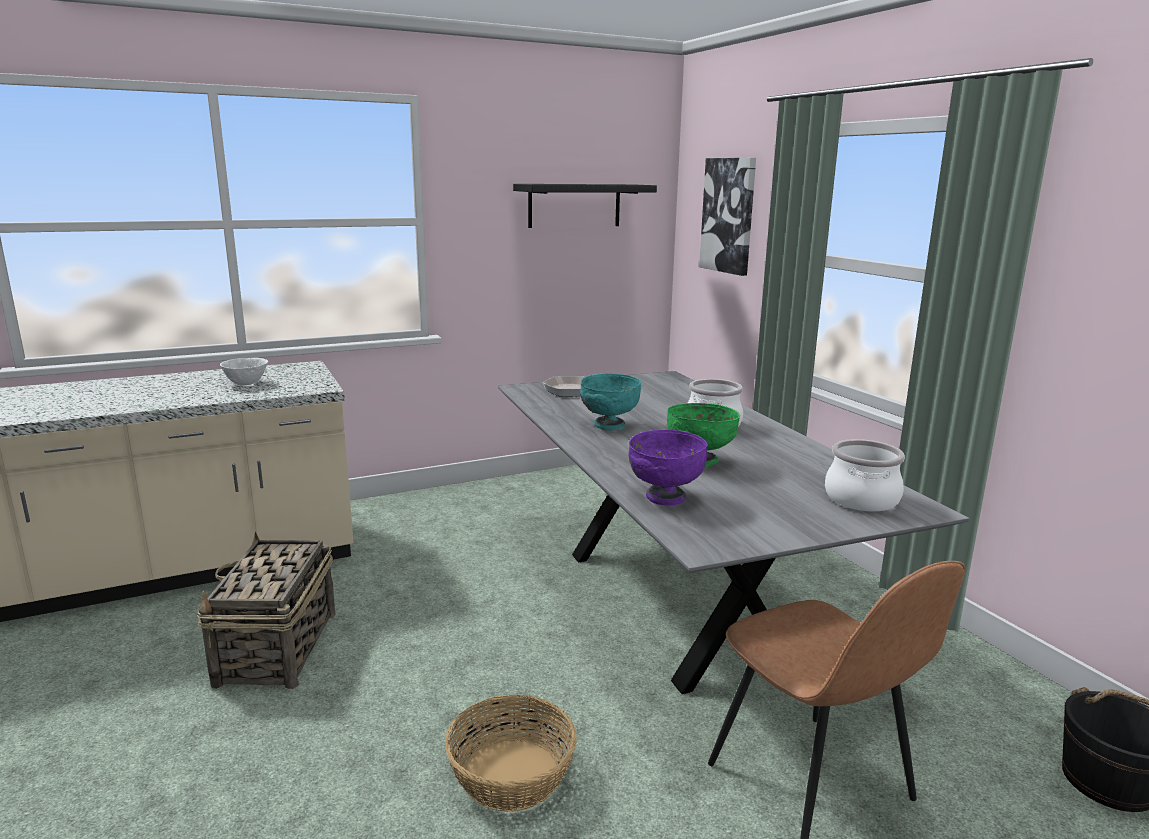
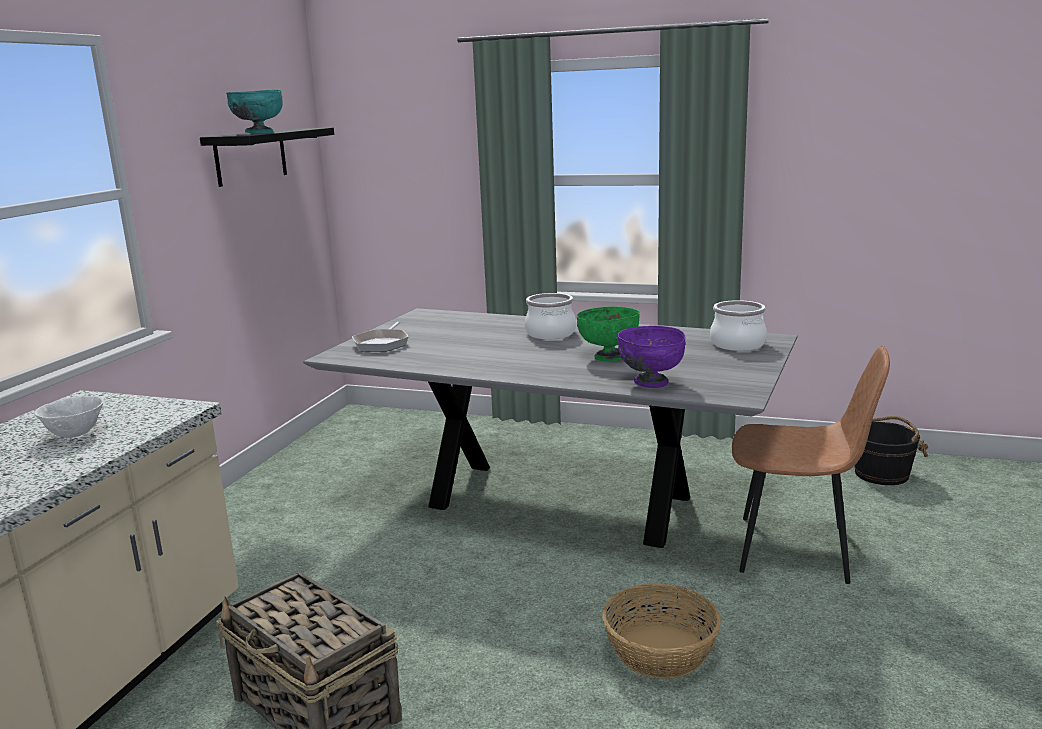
camera: 45 degrees left, 0 degrees up
(608, 426) = (487, 357): turquoise bowl -> turquoise bowl (259, 133)
(729, 215) = (406, 151): picture -> none

